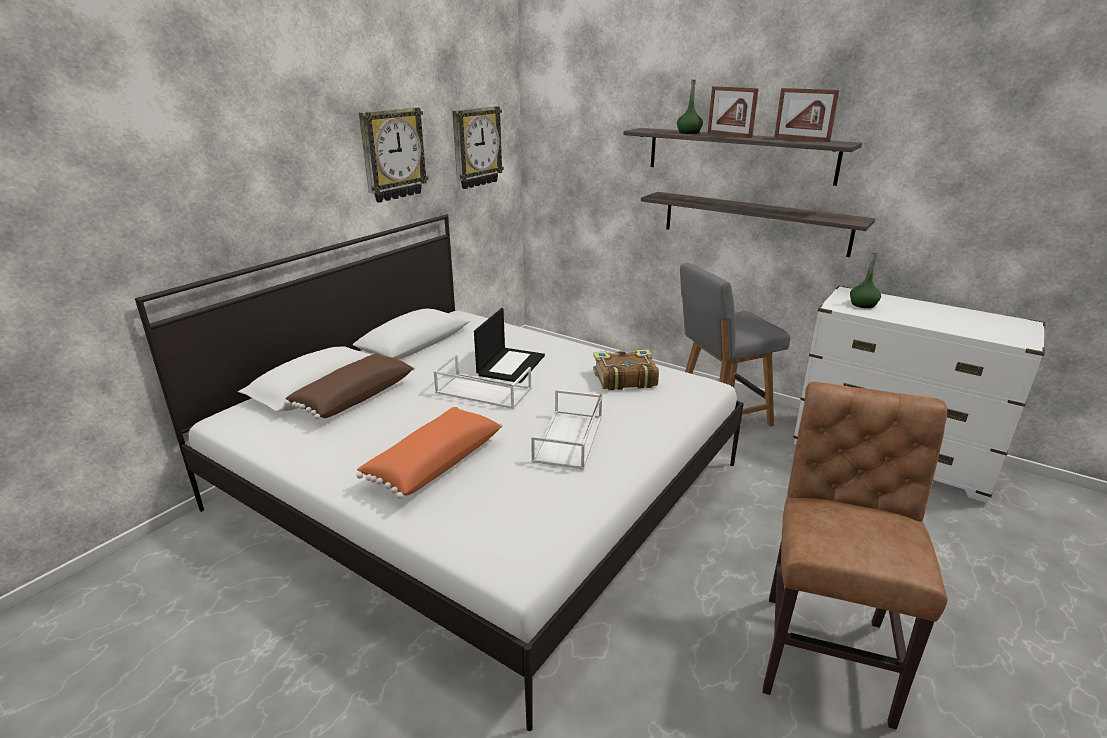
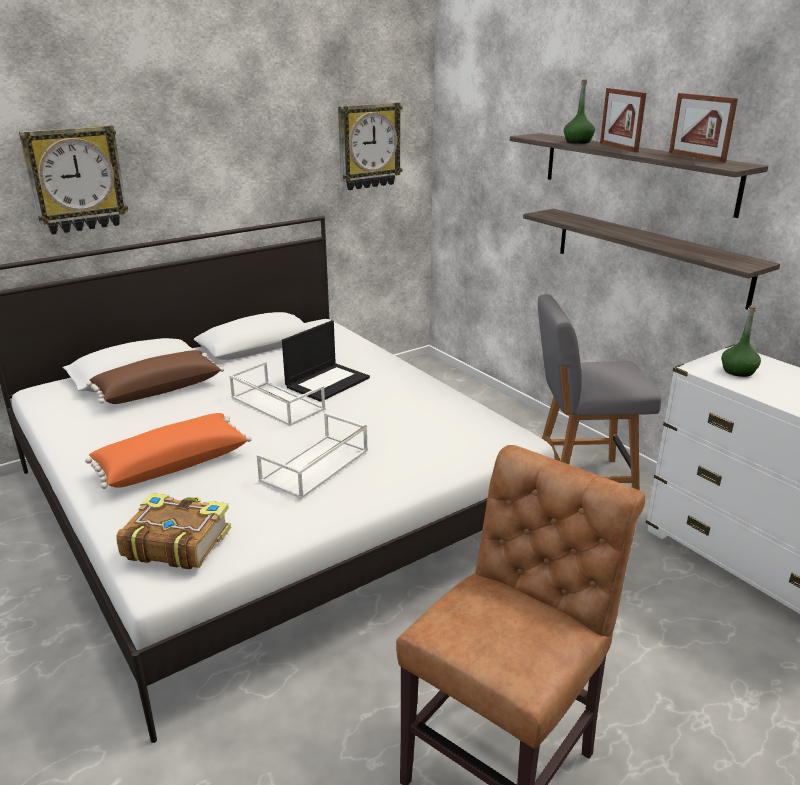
camera: 20 degrees right, 0 degrees up
(392, 154) = (259, 150): wall clock -> wall clock (76, 179)
(624, 378) = (430, 415): book -> book (176, 542)

